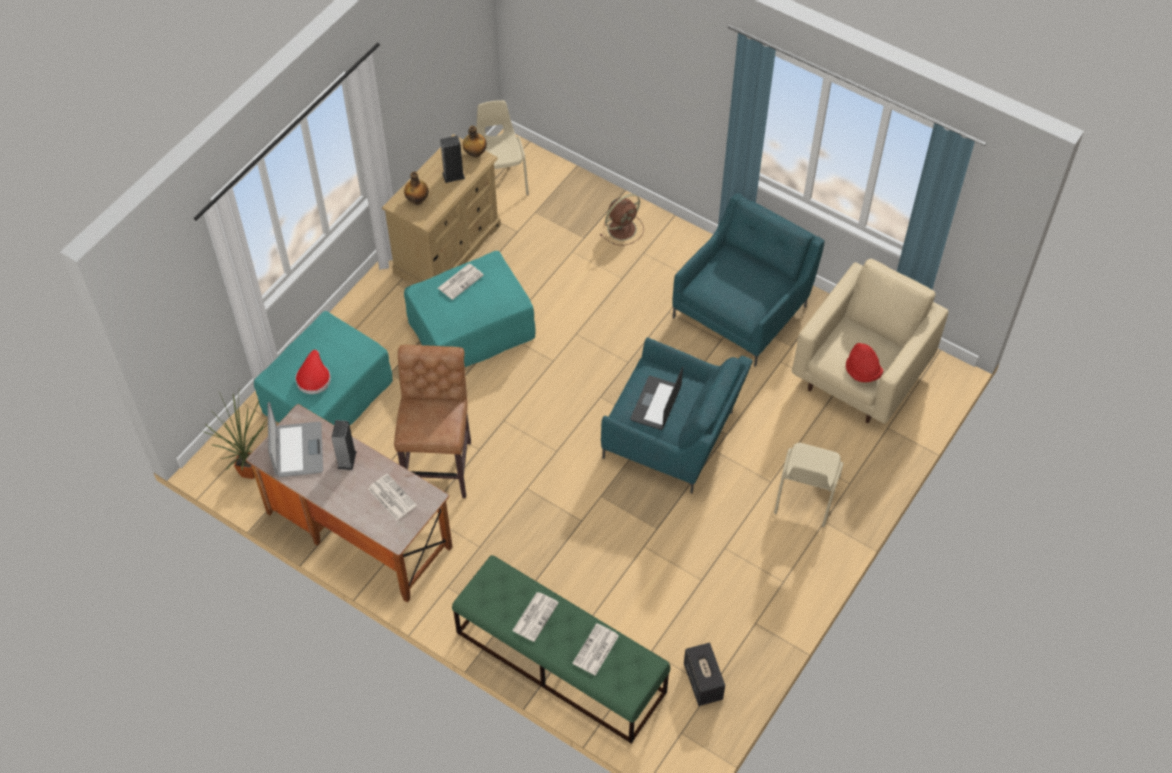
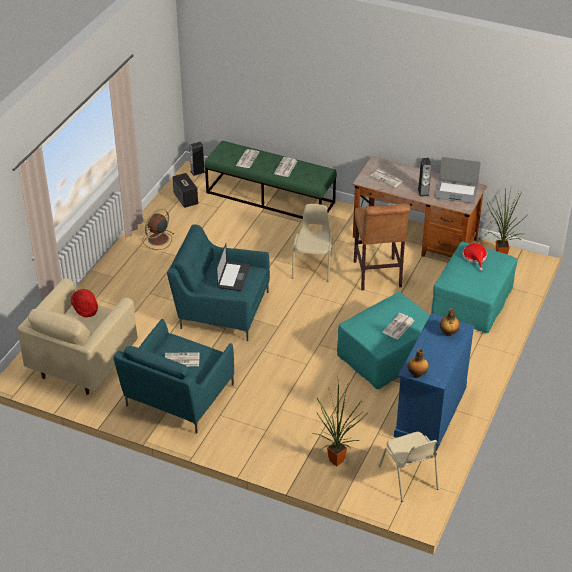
camera: 170 degrees right, 15 degrees down
(298, 450) = (456, 192): laptop -> laptop turned 60 degrees counterclockwise
(448, 249) = (430, 412): beige dresser -> blue dresser
(453, 175) = (428, 355): speaker -> speaker (197, 171)
(570, 207) = (338, 460): none -> potted plant
(623, 228) = (287, 448): brown fan -> brown fan (157, 239)
(739, 282) = (181, 360): none -> newspaper
(805, 495) = (126, 288): beige chair -> beige chair (313, 266)

